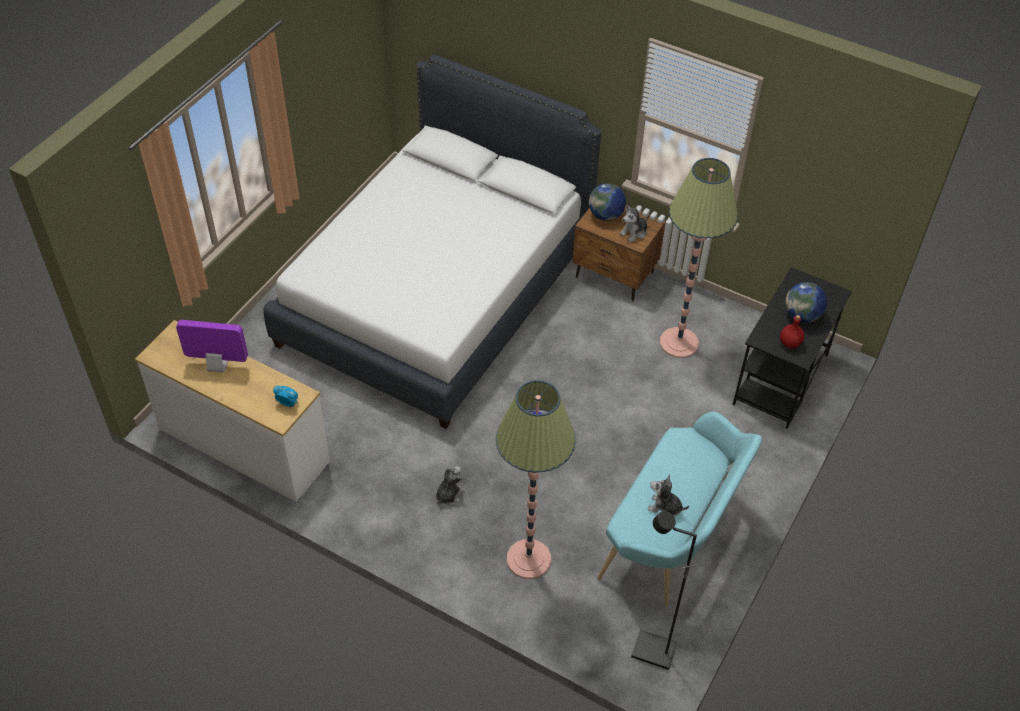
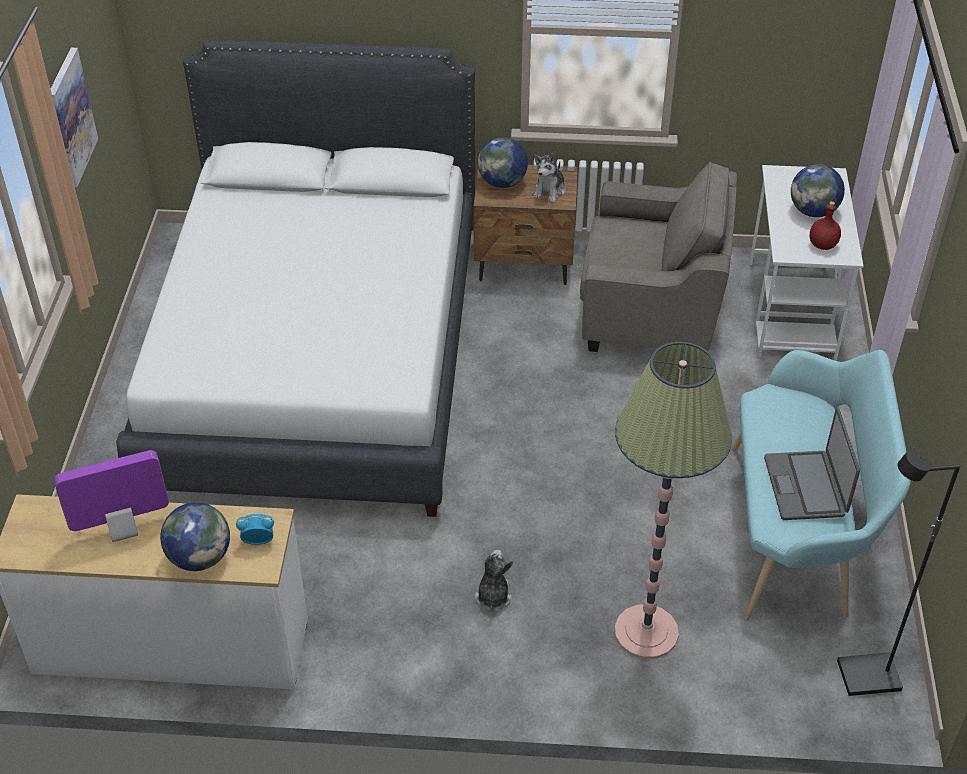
camera: 25 degrees left, 5 degrees down
(249, 400) = (200, 557): none -> globe
(311, 87) = (70, 117): none -> picture
(665, 508) = (806, 486): plush toy -> laptop
(679, 343) = (651, 312): floor lamp -> grey armchair
(780, 379) = (791, 310): black desk -> white desk

